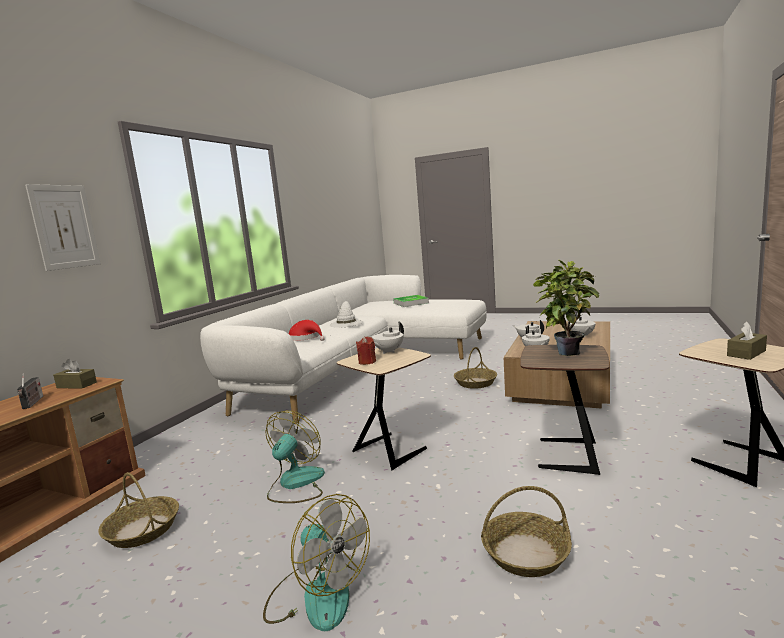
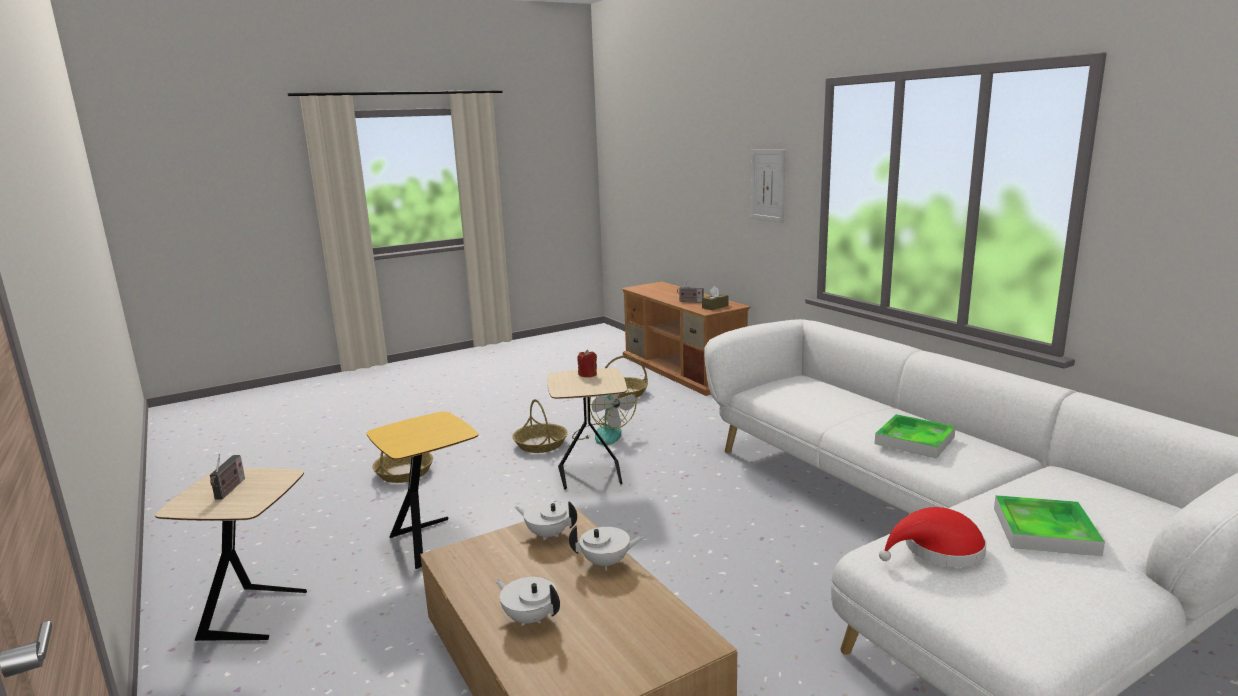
camera: 125 degrees right, 5 degrees up
(306, 338) = (842, 403): red hat -> red hat (938, 550)
(317, 594) = (487, 422): fan -> none
(346, 323) = (914, 440): white hat -> tray
(388, 351) = (600, 386): white teapot -> none
(475, 383) = (685, 595): basket -> basket (540, 444)
(565, 352) = (423, 436): potted plant -> none
(565, 456) = (434, 541): brown side table -> yellow side table
(746, 353) = (229, 490): brown tissue box -> radio

